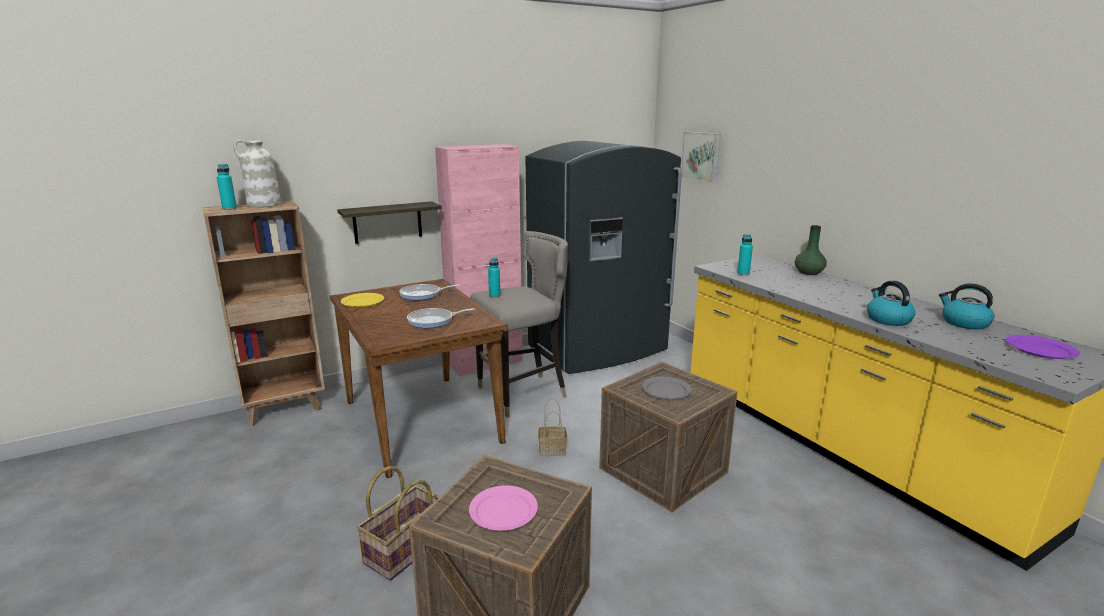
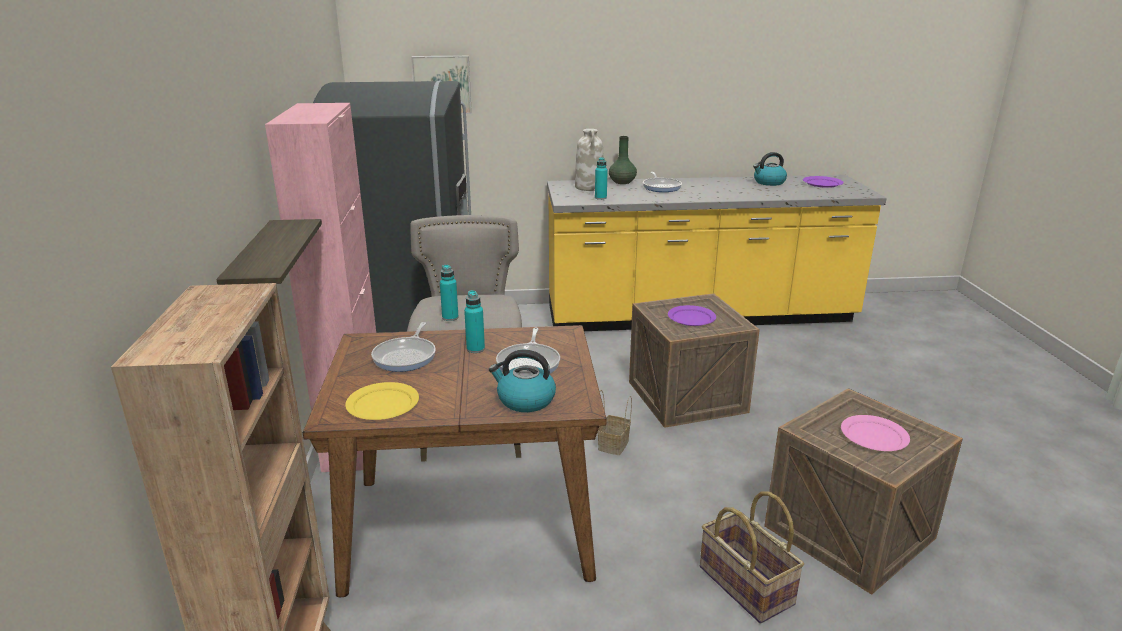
camera: 65 degrees left, 5 degrees up
(229, 208) = (197, 337): turquoise bottle -> turquoise bottle (475, 349)
(263, 205) = (209, 308): white vase -> white vase (589, 187)
(666, 390) = (691, 318): grey plate -> purple plate
(826, 286) = (661, 187): none -> frying pan
(887, 319) = (750, 194): kettle -> kettle (525, 400)

